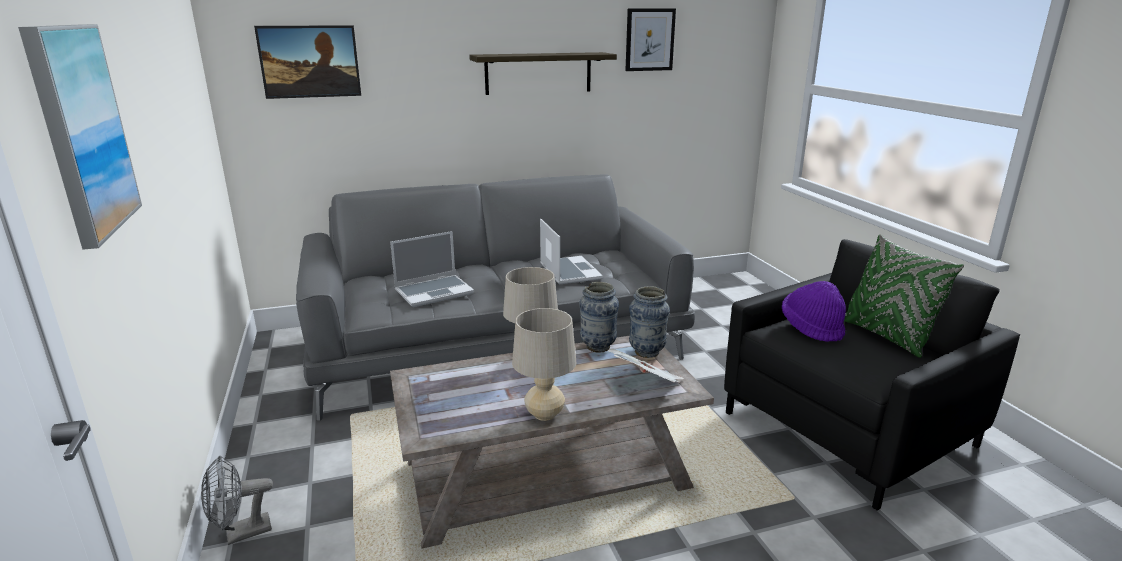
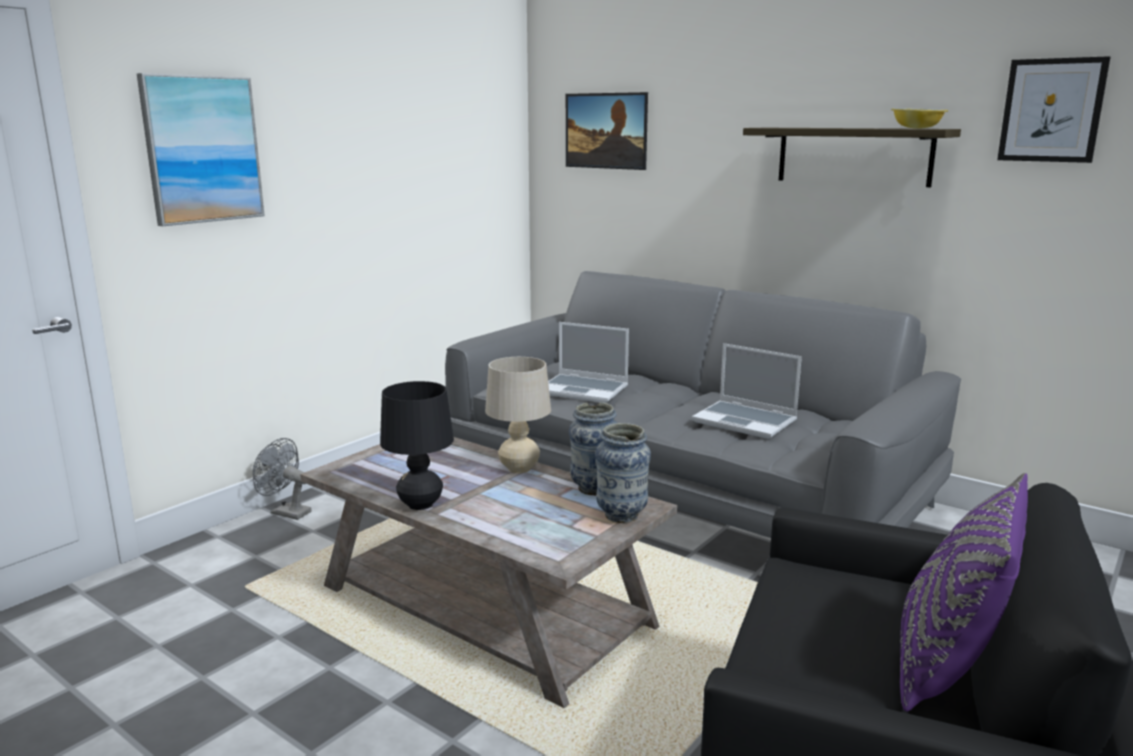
camera: 55 degrees right, 5 degrees down
(545, 414) = (420, 504): beige table lamp -> black table lamp
(568, 271) = (746, 421): laptop -> laptop turned 90 degrees clockwise
(588, 53) = (917, 128): none -> bowl
(647, 384) = (544, 535): newspaper -> none
(812, 328) = (852, 594): purple hat -> none
(886, 336) = (947, 667): green pillow -> purple pillow

